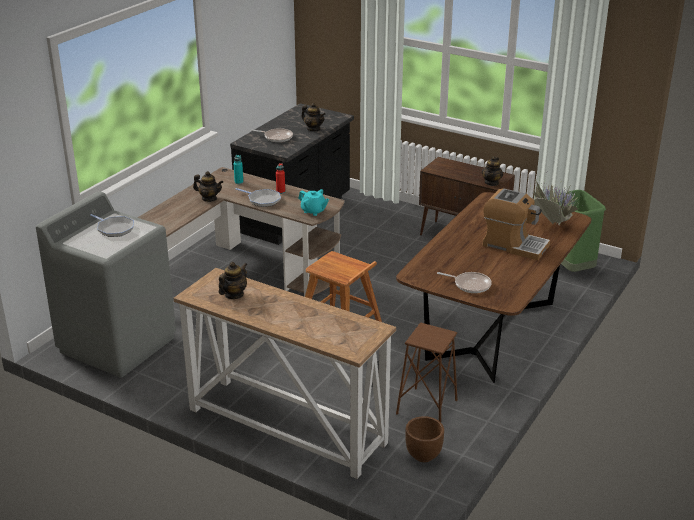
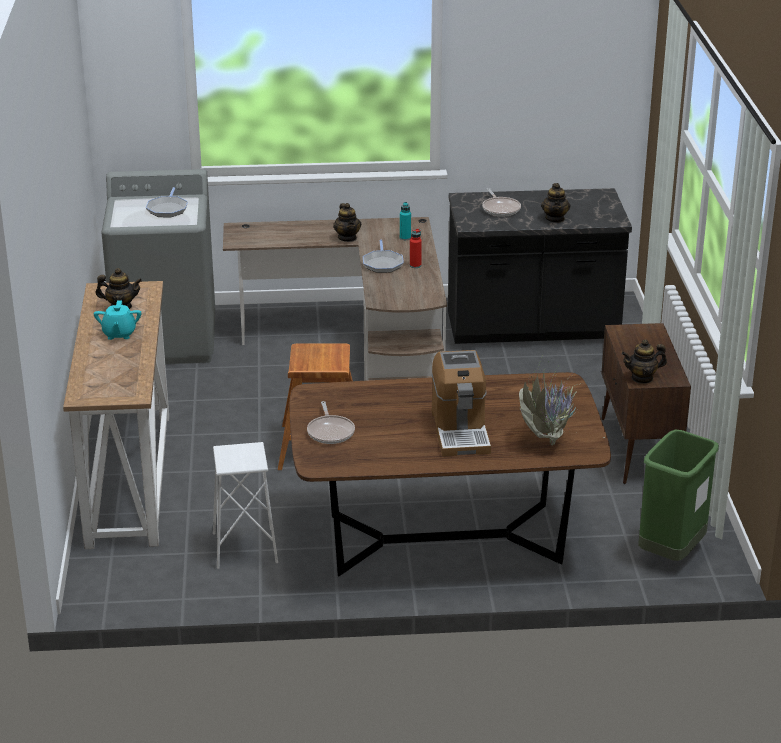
camera: 55 degrees right, 0 degrees up
(313, 211) = (396, 297): turquoise teapot -> turquoise teapot (119, 334)
(423, 456) = (158, 575): brown planter -> none
(426, 407) = (245, 548): brown stool -> white stool

